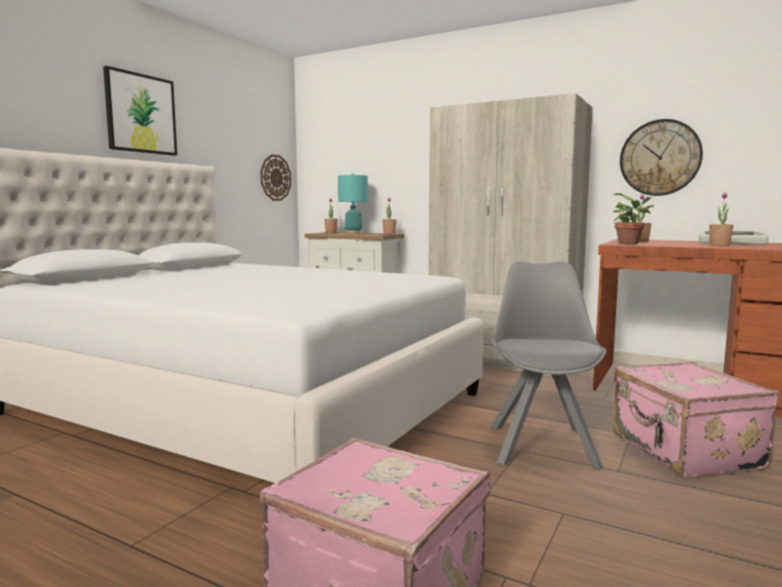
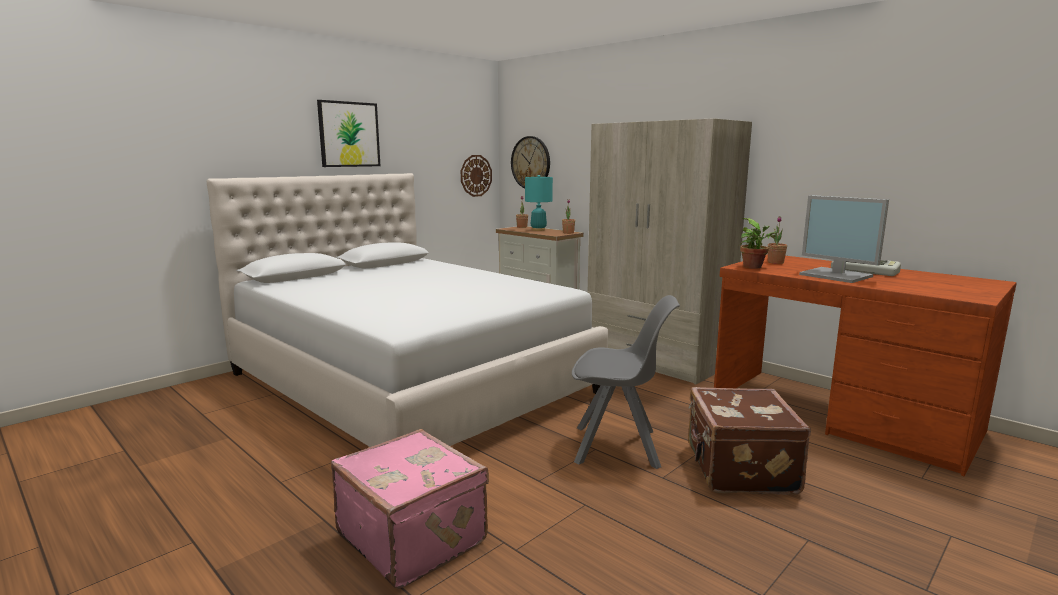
camera: 15 degrees right, 5 degrees up
(542, 445) = (618, 447): grey chair -> grey chair turned 75 degrees clockwise
(660, 158) = (814, 176): wall clock -> wall clock (530, 163)
(684, 452) = (738, 469): pink suitcase -> brown suitcase
(719, 245) = (837, 275): potted plant -> monitor

